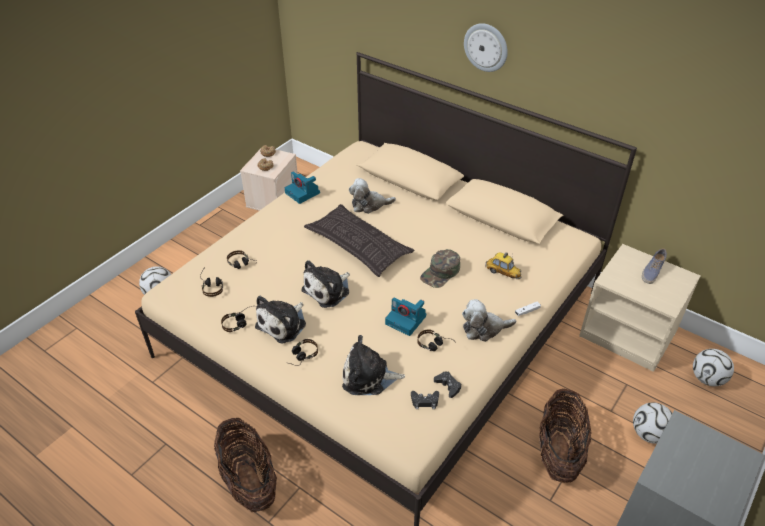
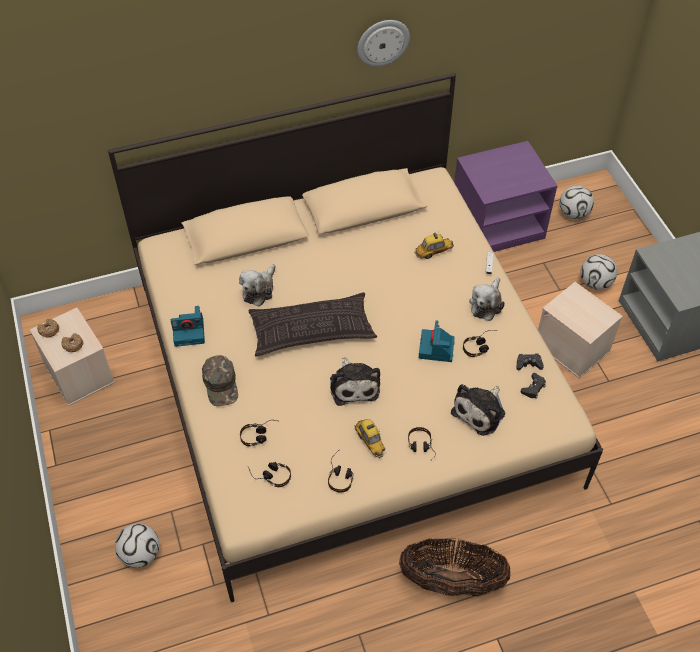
camera: 55 degrees left, 10 degrees up
(283, 324) = (370, 441): plush toy -> toy car
(406, 320) = (436, 349): camera -> camera turned 120 degrees clockwise
(441, 273) = (399, 292): green cap -> green cap (221, 384)
(486, 47) = (276, 64): wall clock -> wall clock (382, 42)
(558, 452) = (573, 347): basket -> beige storage box
(629, 333) = (497, 224): beige nightstand -> purple nightstand
(652, 271) = (501, 163): shoe -> none

